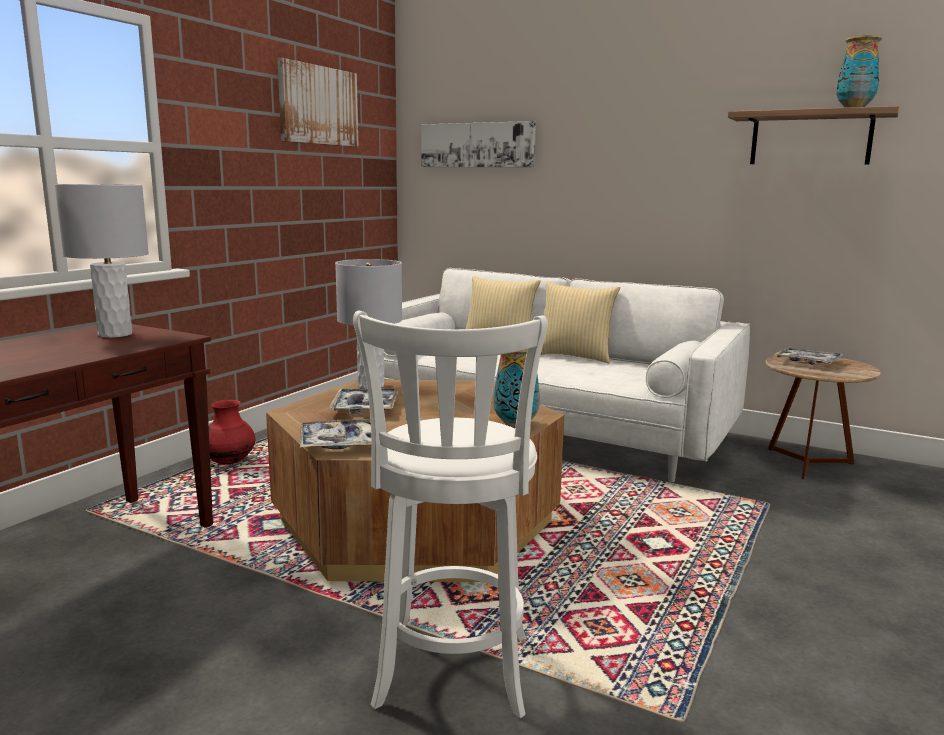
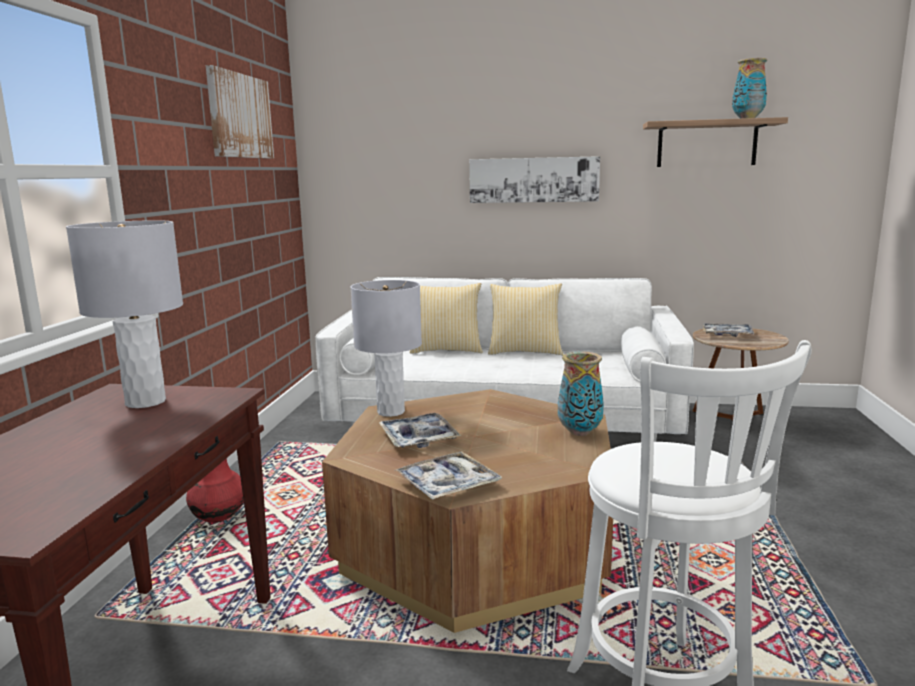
camera: 20 degrees left, 0 degrees up
(477, 145) = (390, 153): picture -> picture (533, 180)

